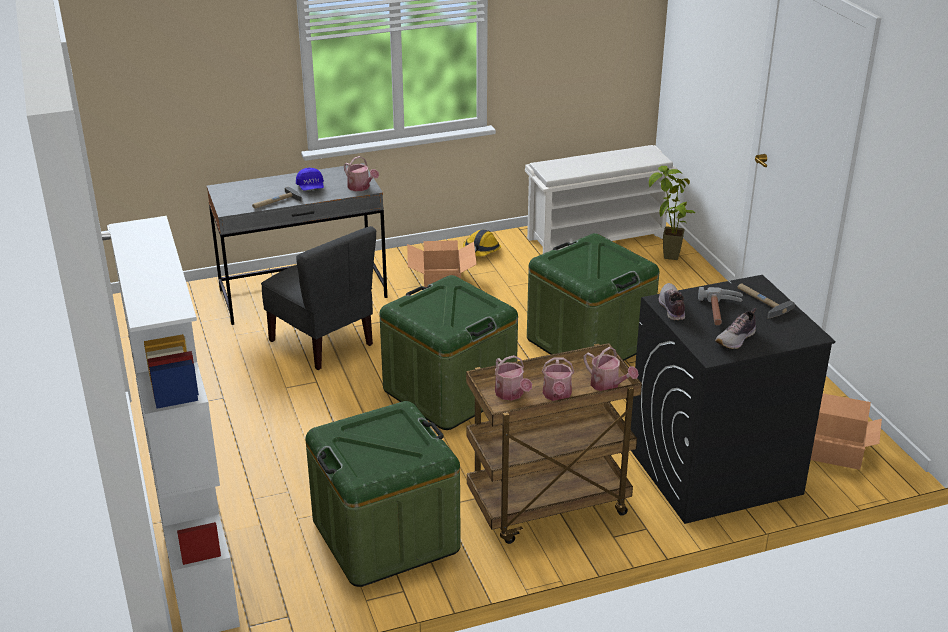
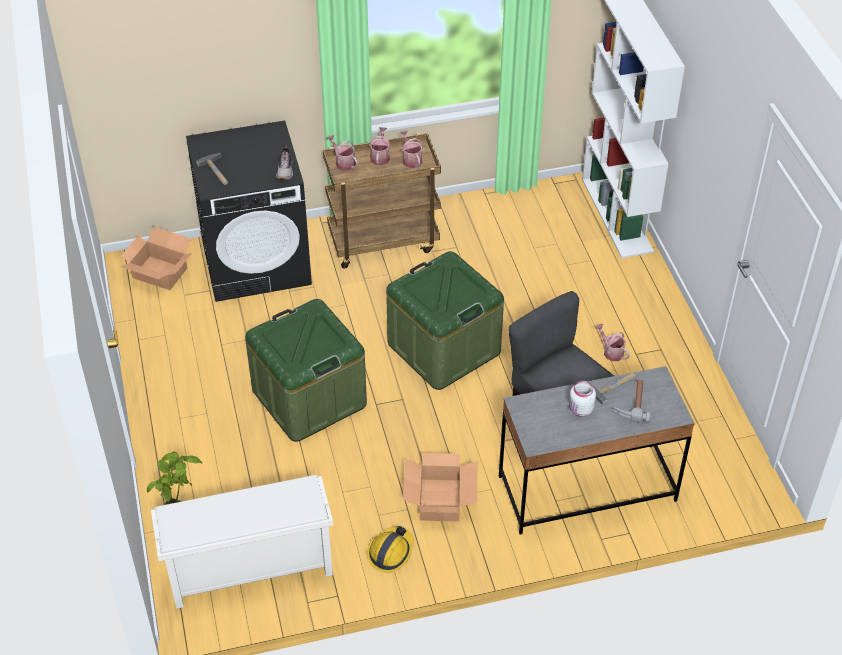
camera: 175 degrees left, 15 degrees up
(311, 188) = (580, 410): blue cap -> white jar
(361, 187) = (527, 406): watering can -> watering can (611, 352)
(385, 535) = (496, 228): green storage box -> none
(721, 312) = (251, 163): hammer -> hammer (631, 403)
(736, 339) = (253, 140): shoe -> none

